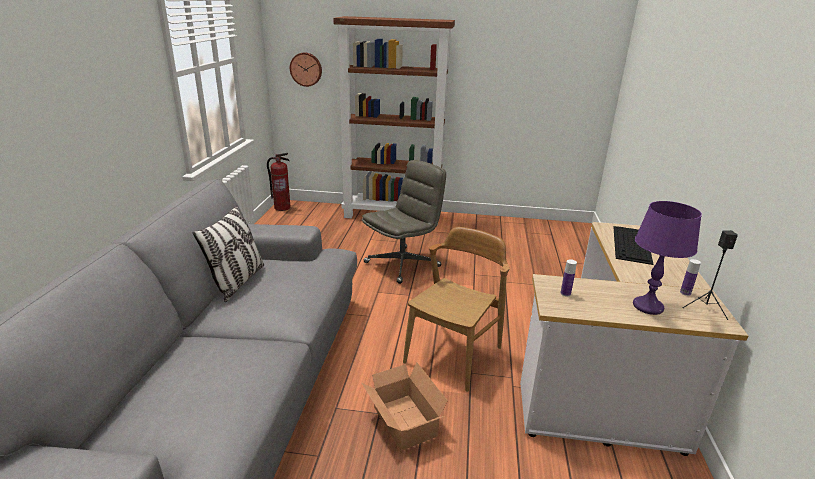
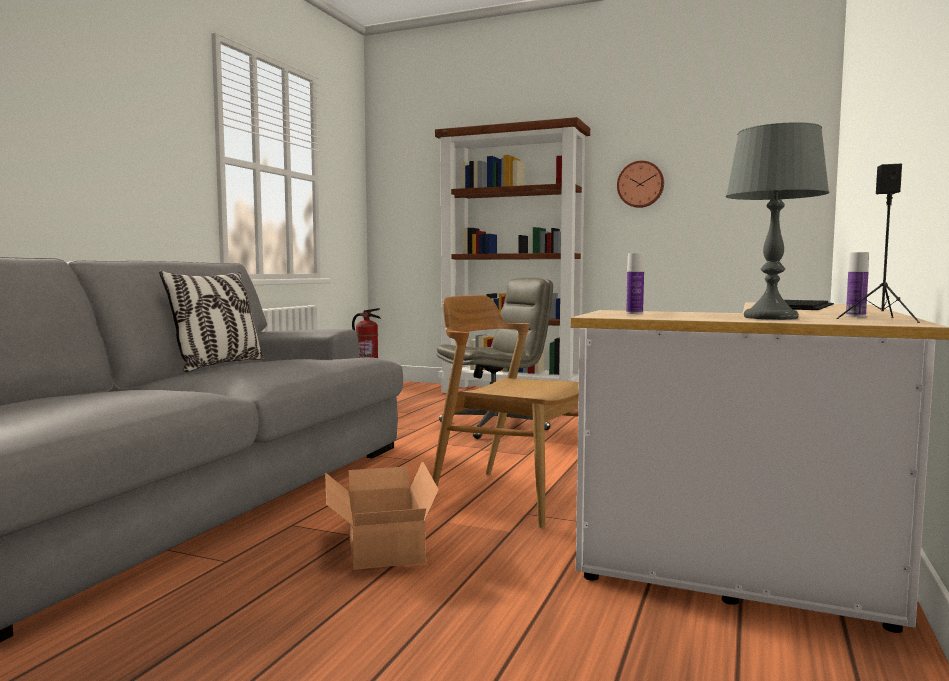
camera: 15 degrees right, 20 degrees down
(306, 69) = (410, 206): wall clock -> wall clock (640, 184)
(454, 355) = (512, 497): brown chair -> brown chair turned 105 degrees counterclockwise
(648, 307) = (771, 317): purple table lamp -> grey table lamp

